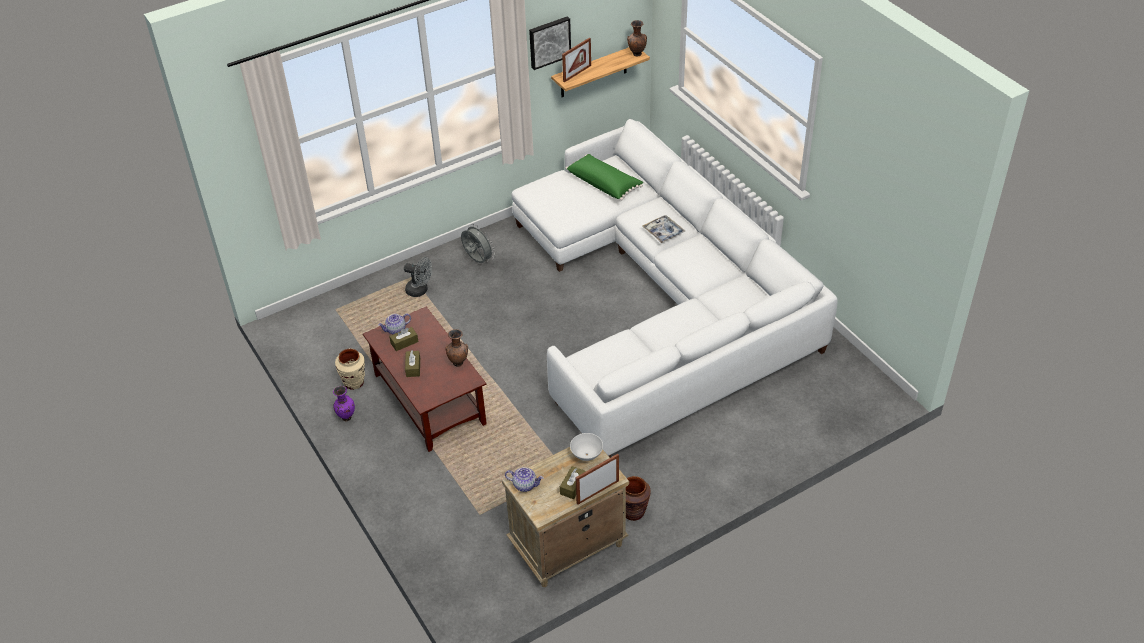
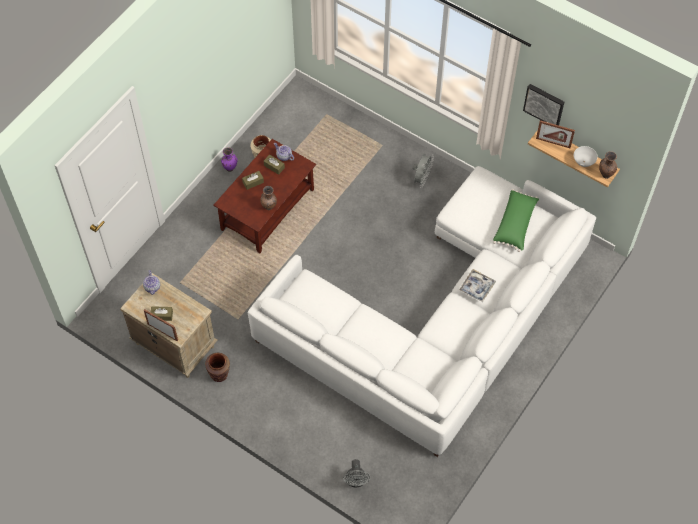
camera: 65 degrees right, 15 degrees up
(420, 290) = (371, 156): grey fan -> grey fan (356, 481)
(586, 455) = (192, 314): white bowl -> white bowl (583, 162)

